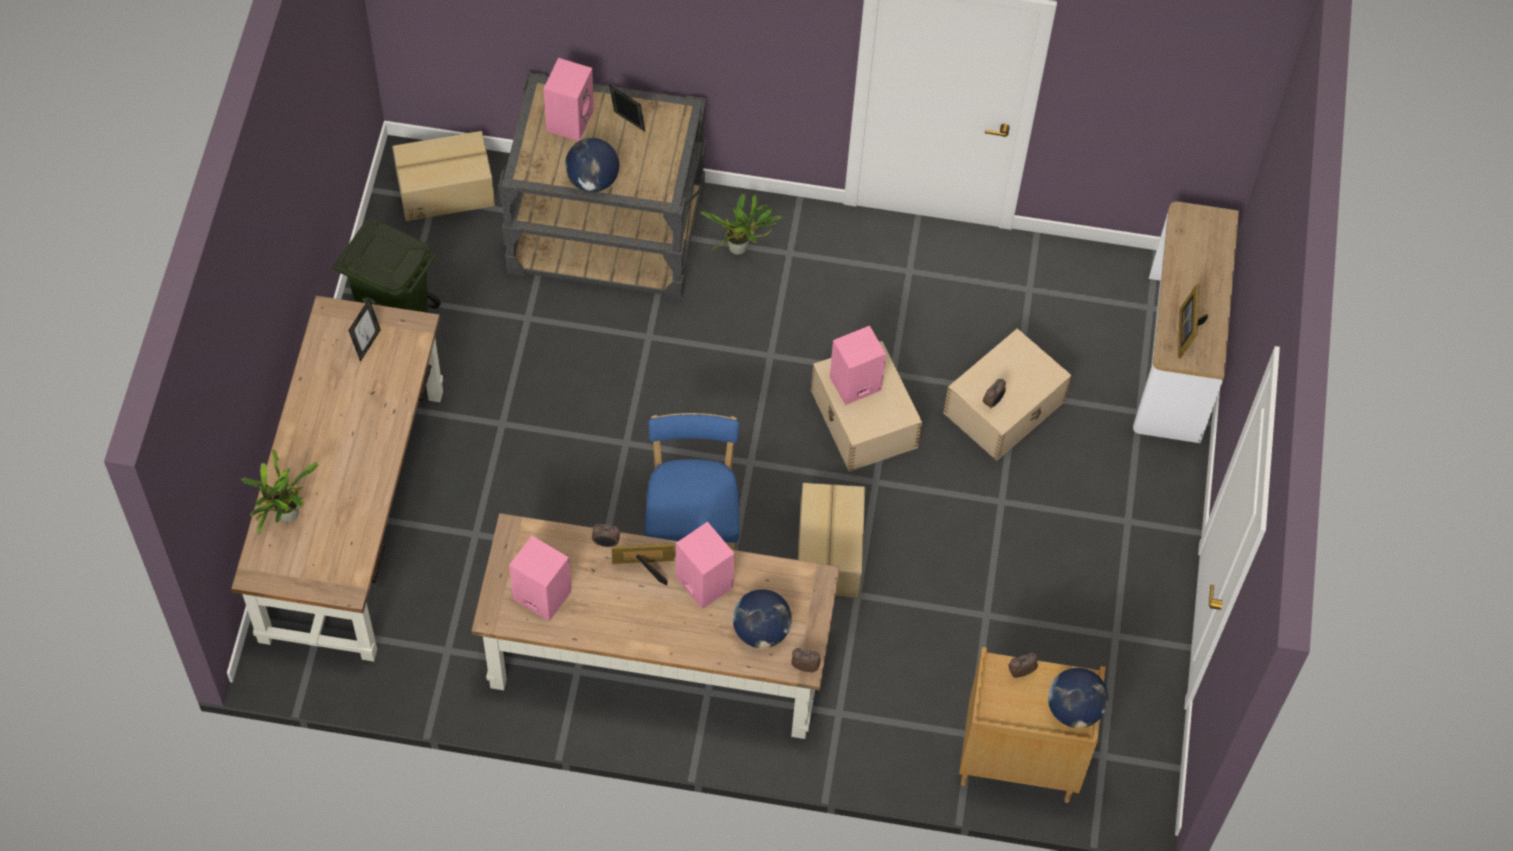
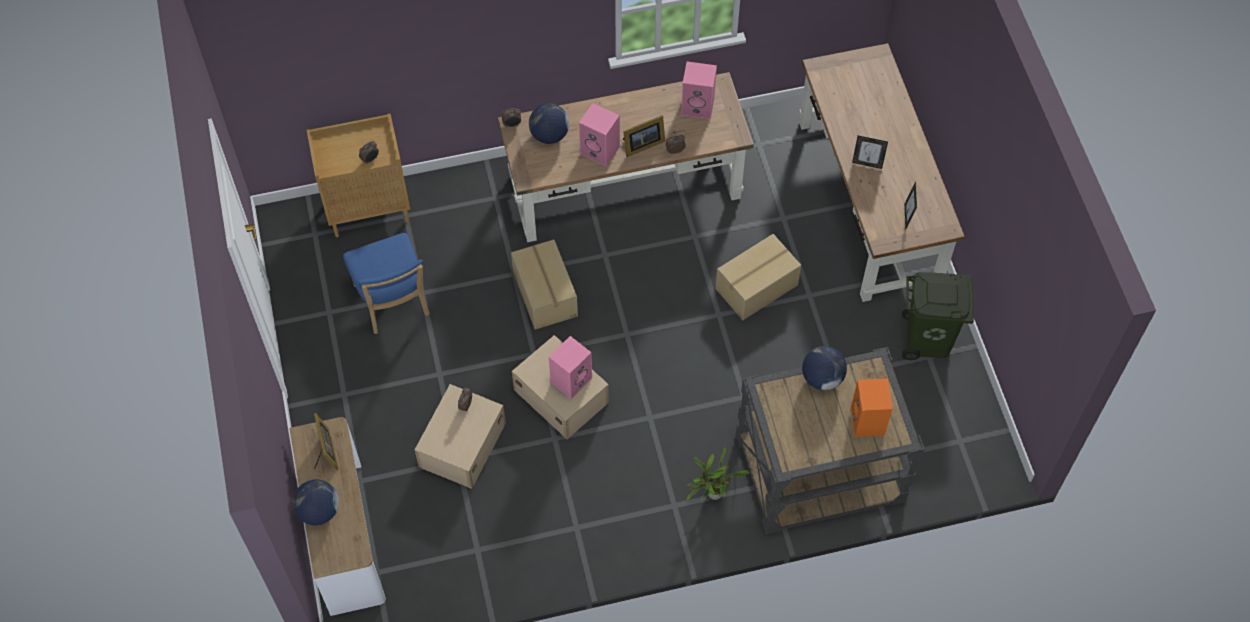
camera: 160 degrees right, 0 degrees up
(285, 516) = (884, 93): potted plant -> none
(445, 189) = (957, 452): cardboard box -> cardboard box (757, 287)
(569, 119) = (868, 422): pink speaker -> orange speaker
(627, 124) = (823, 436): picture frame -> picture frame (867, 163)
(692, 529) = (643, 274): blue chair -> blue chair (393, 303)
(1074, 709) = (328, 150): globe -> globe (319, 511)

